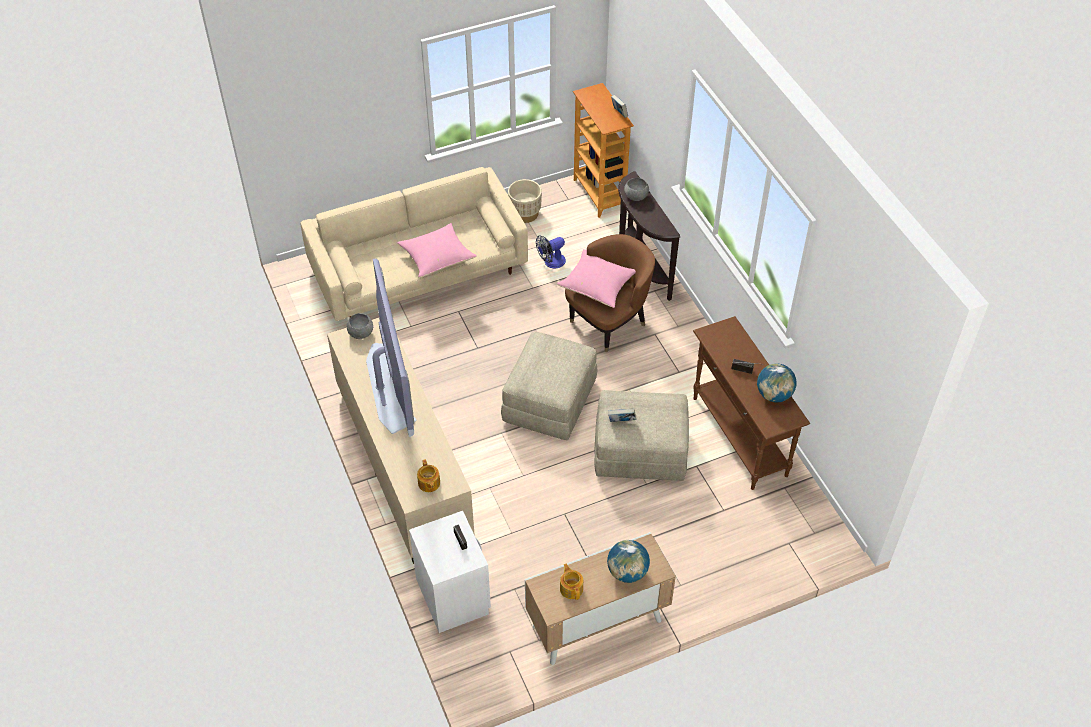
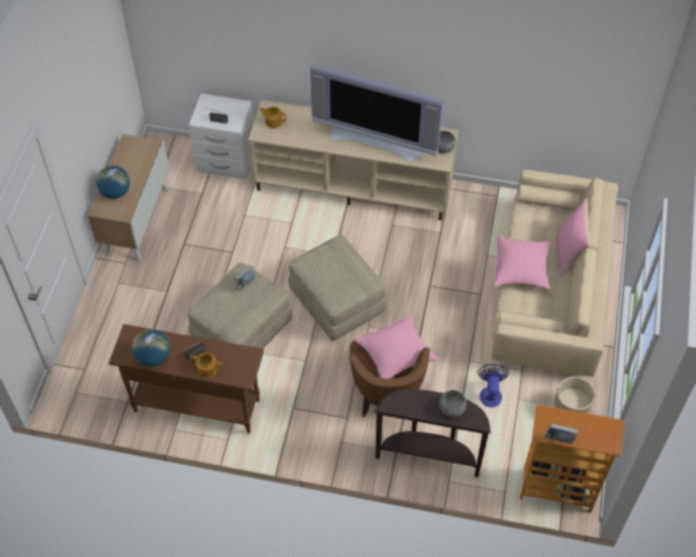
camera: 125 degrees right, 5 degrees up
(393, 238) = (569, 252): none -> pink pillow
(571, 588) = (134, 159): teapot -> teapot (207, 369)

